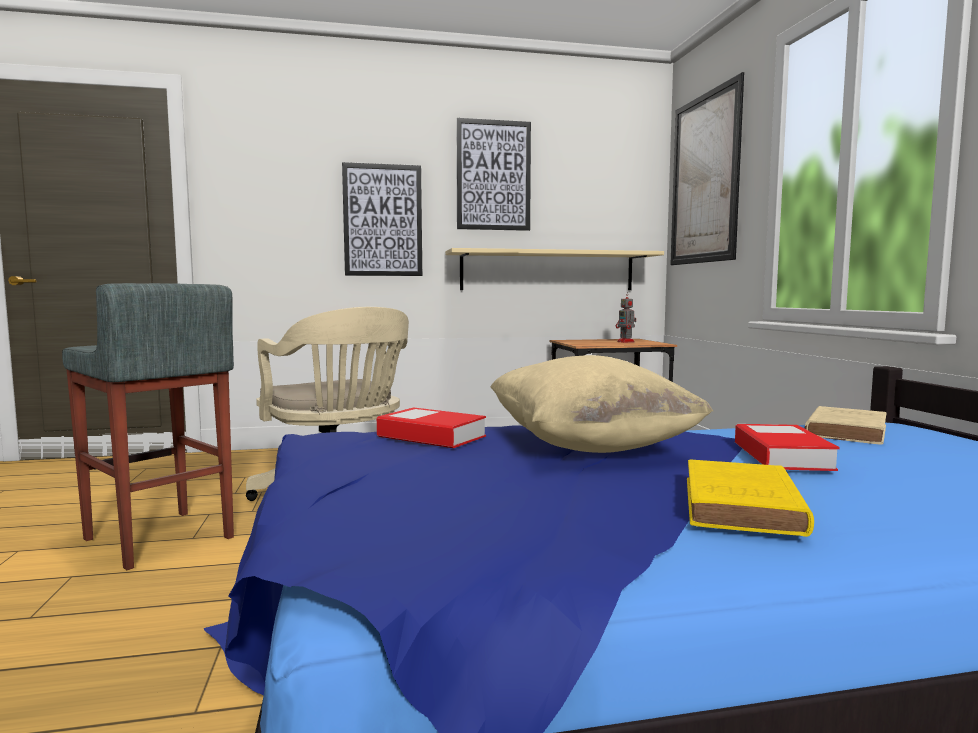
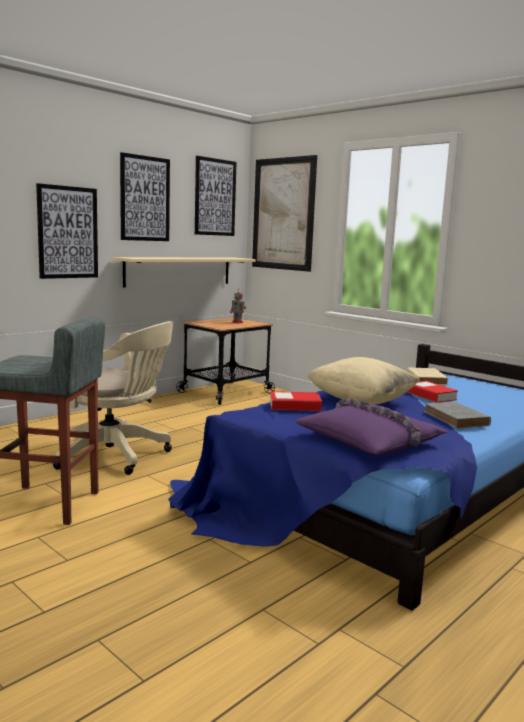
camera: 35 degrees left, 5 degrees up
(398, 511) = (370, 441): none -> purple pillow
(608, 169) = (215, 197): none -> picture
(742, 507) = (457, 419): yellow book -> grey book

